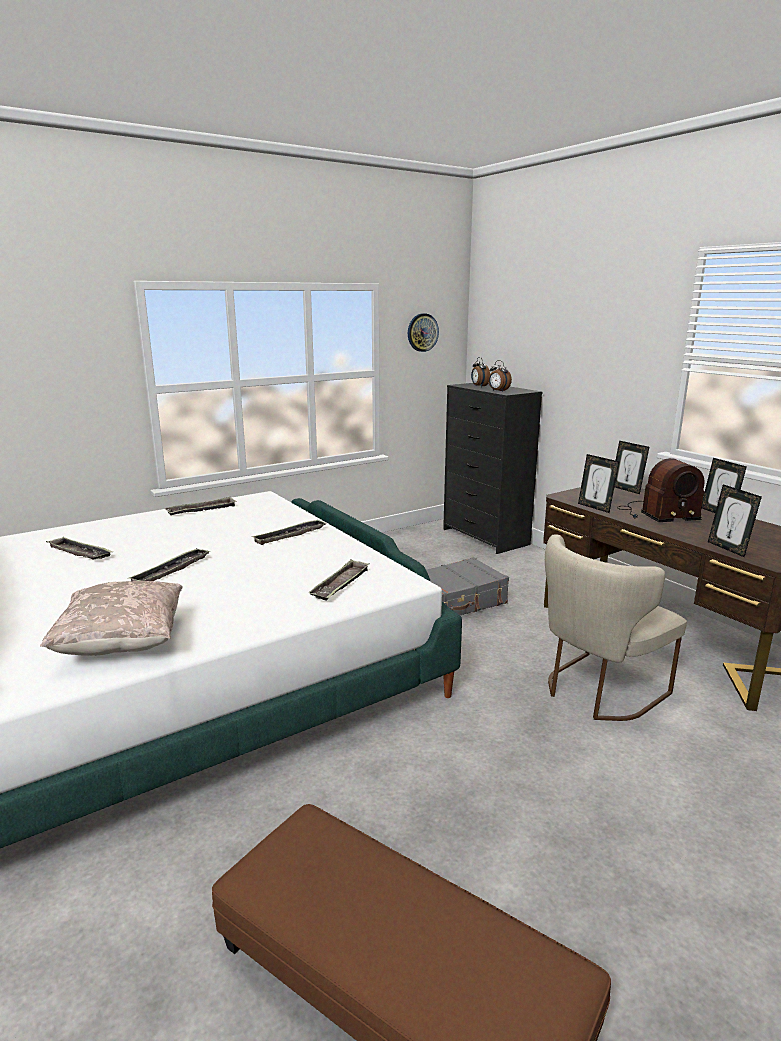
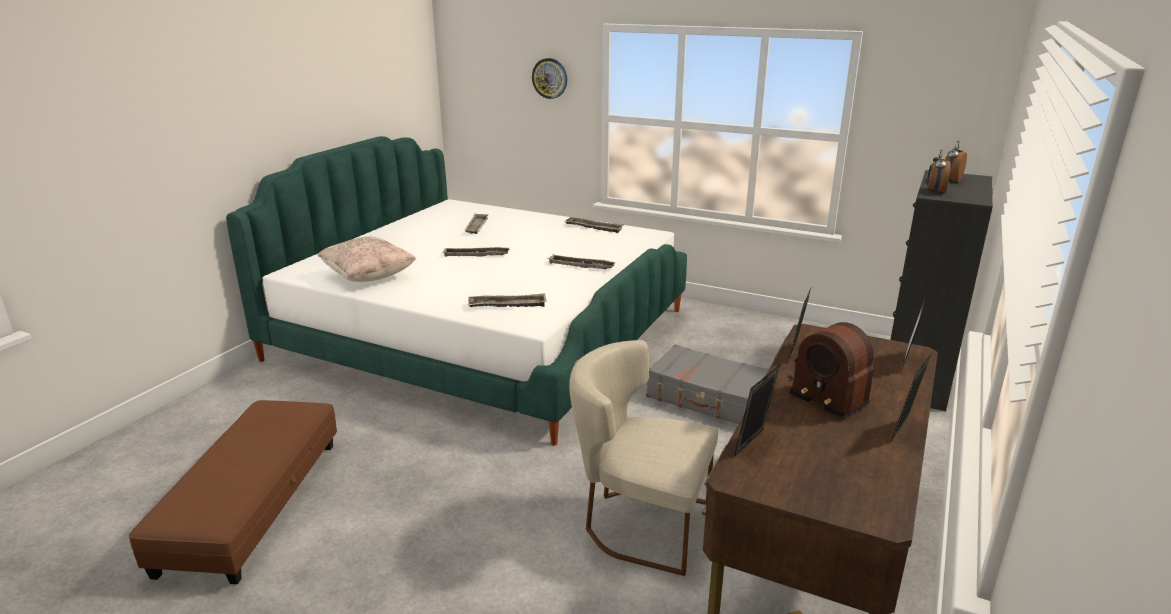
camera: 60 degrees right, 5 degrees up
(422, 332) = (925, 96): wall clock -> wall clock (550, 78)

